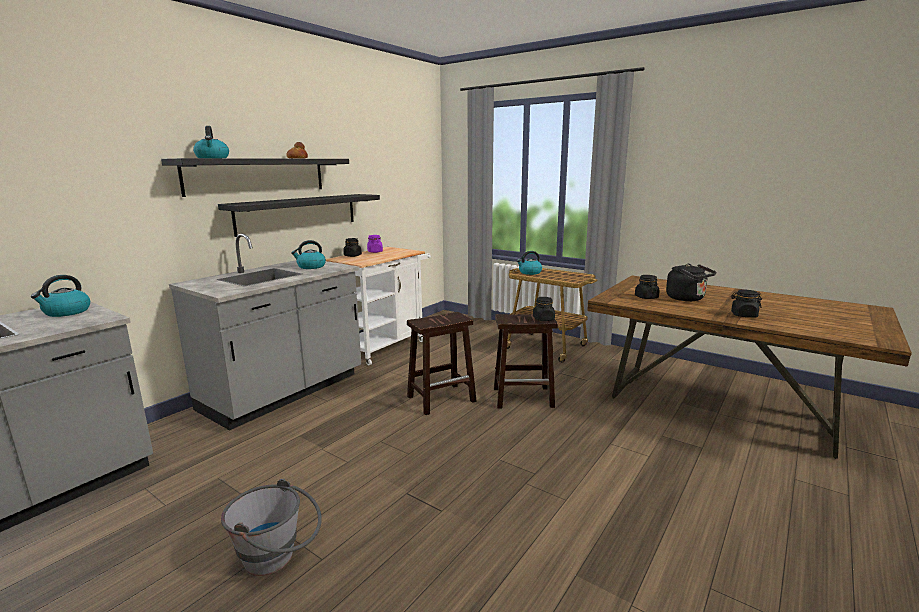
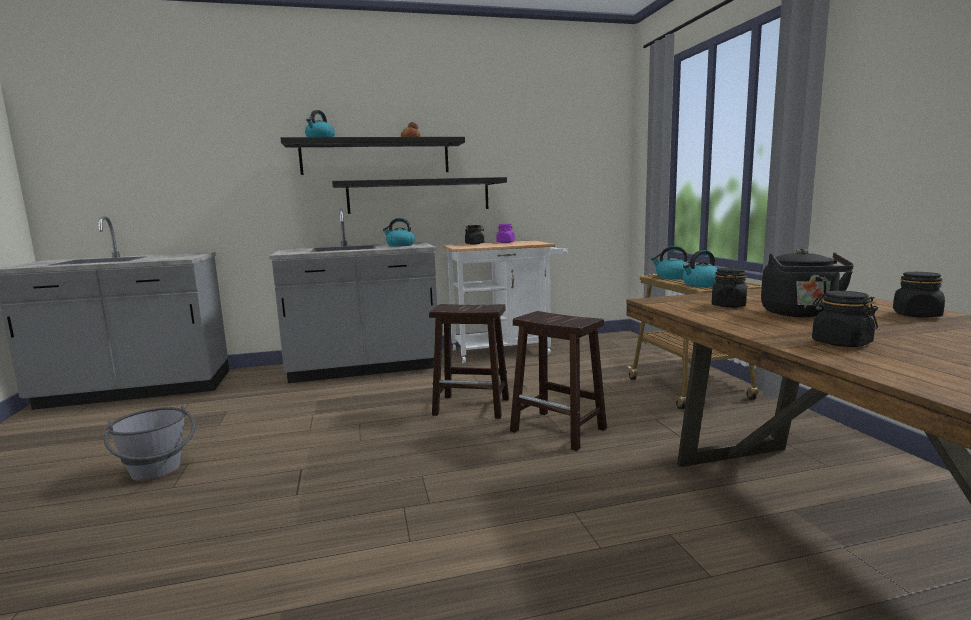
camera: 40 degrees right, 5 degrees down
(66, 312) = (182, 255): kettle -> kettle (700, 284)
(543, 319) = (575, 322): black jar -> black jar (916, 315)

